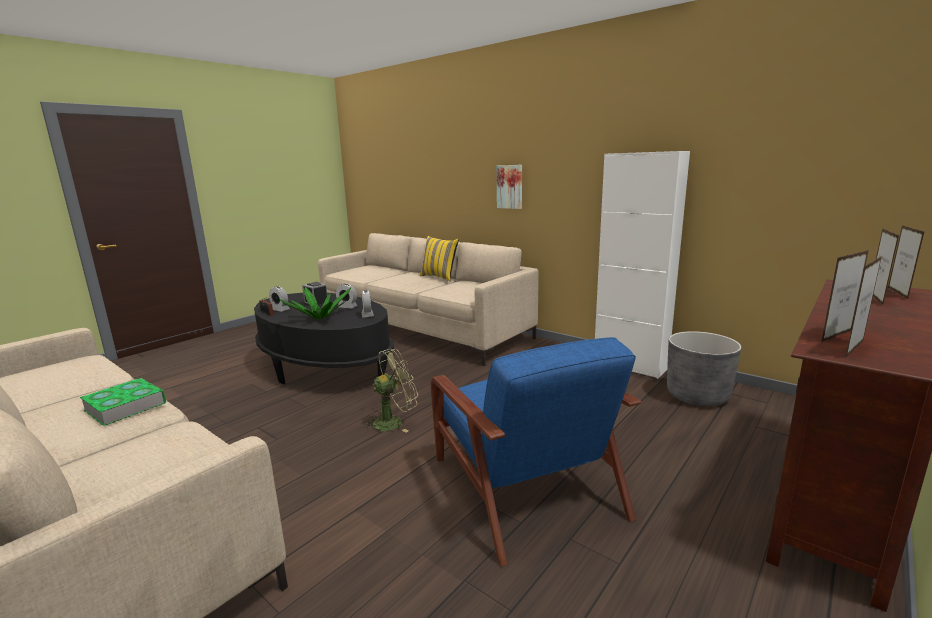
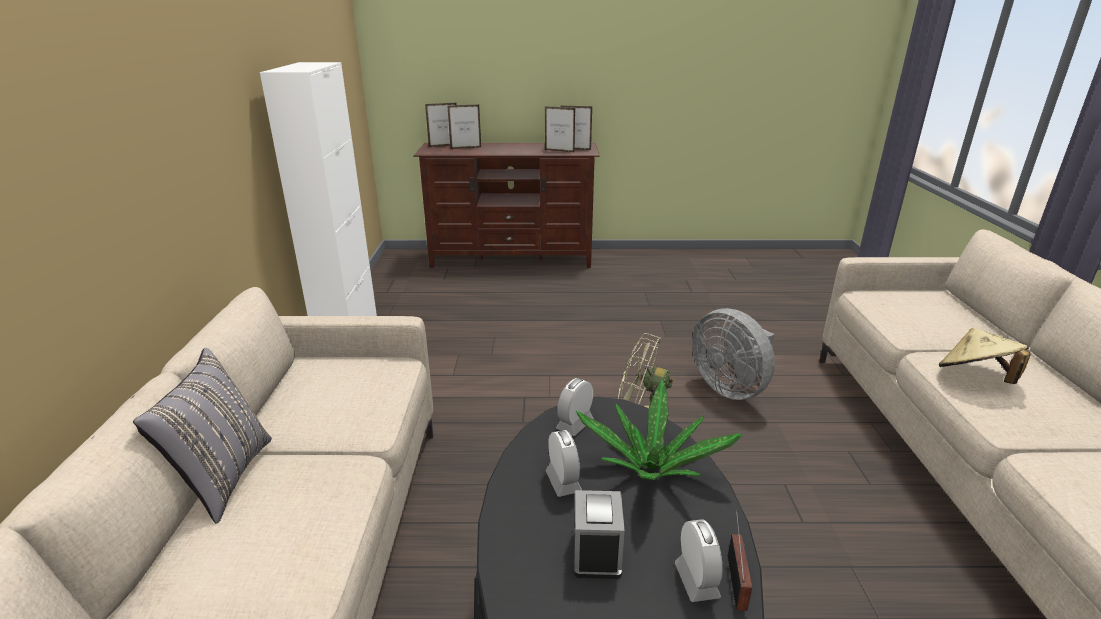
camera: 130 degrees left, 10 degrees up
(125, 406) = (975, 377): book -> beige hat
(362, 483) = (730, 387): none -> grey fan
(440, 277) = (223, 478): yellow pillow -> grey pillow
(510, 186) = (145, 179): picture -> none
(523, 483) = (626, 330): blue armchair -> none
(697, 395) = (404, 302): grey planter -> none

